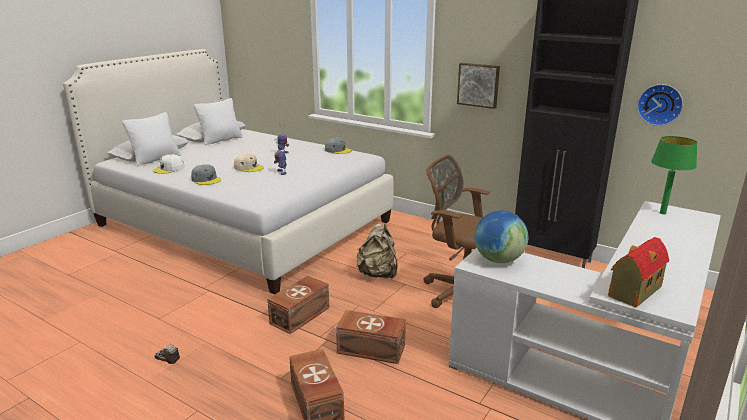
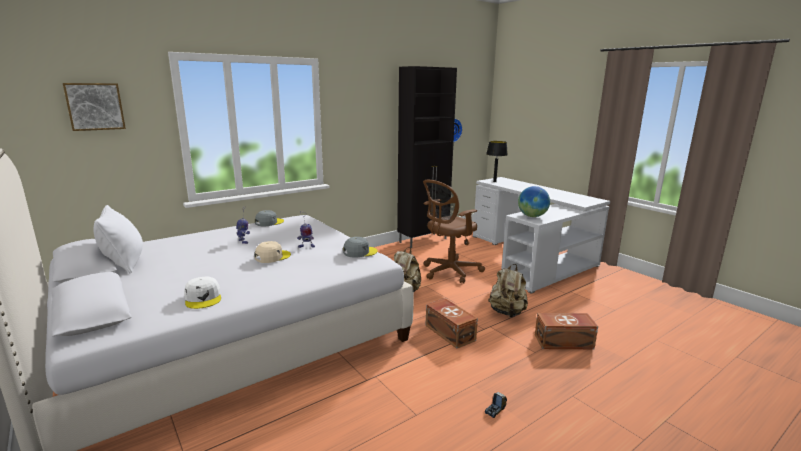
camera: 70 degrees left, 5 degrees down
(156, 159) = (140, 306): white pillow -> none
(206, 179) = (282, 279): grey cap -> grey cap (359, 252)
(372, 350) = (507, 312): brown storage box -> beige backpack
(478, 85) = (358, 136): picture -> picture (95, 106)
(634, 292) = (581, 201): toy house -> none
(663, 213) = (494, 181): green table lamp -> black table lamp

